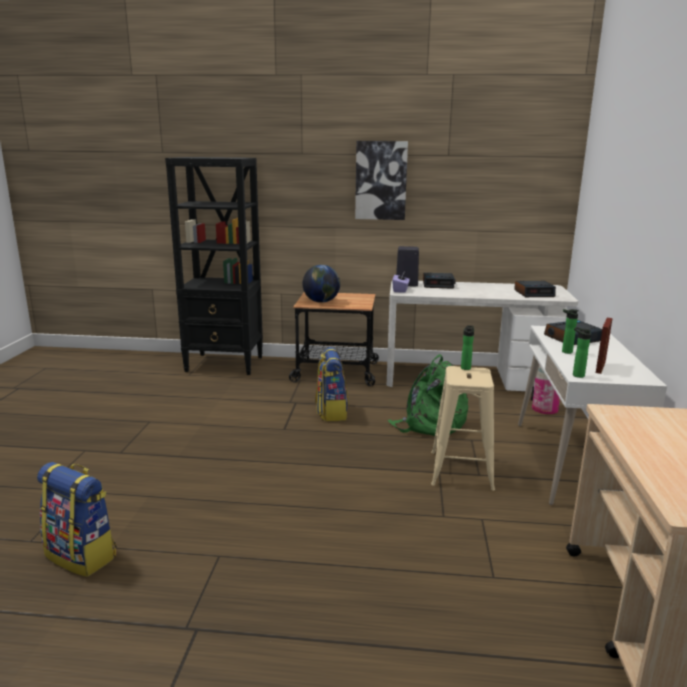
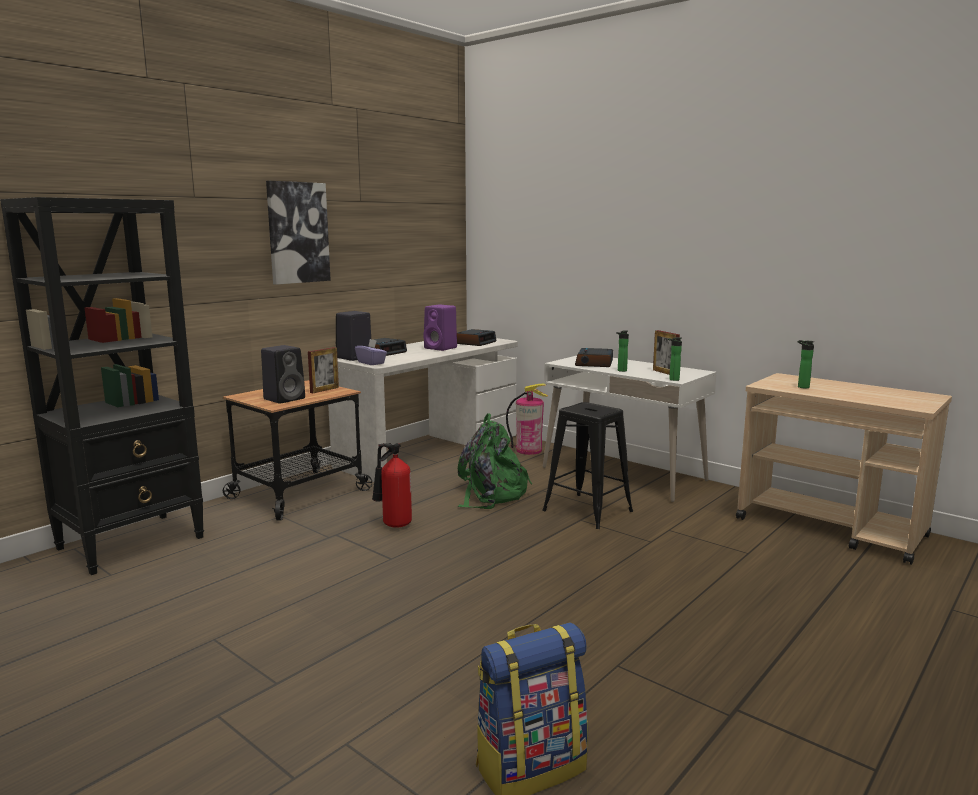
camera: 55 degrees left, 5 degrees down
(321, 301) = (285, 399): globe -> black speaker
(331, 412) = (392, 525): backpack -> fire extinguisher
(357, 302) = (324, 390): none -> picture frame
(461, 470) = (588, 511): beige stool -> black stool
(466, 367) = (573, 406): bottle -> bottle (801, 387)
(489, 291) = (441, 348): none -> purple speaker

